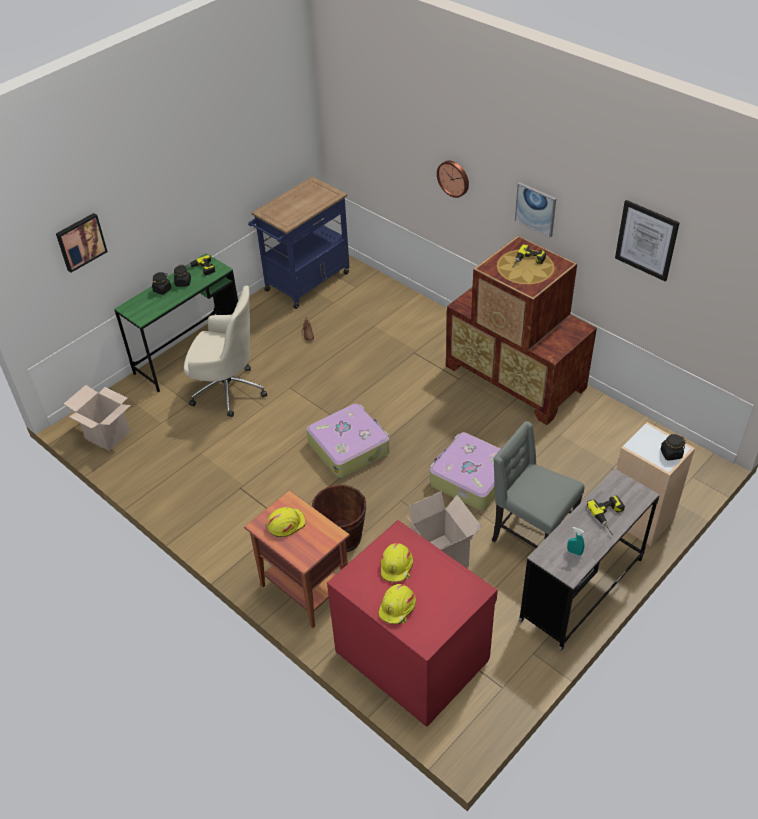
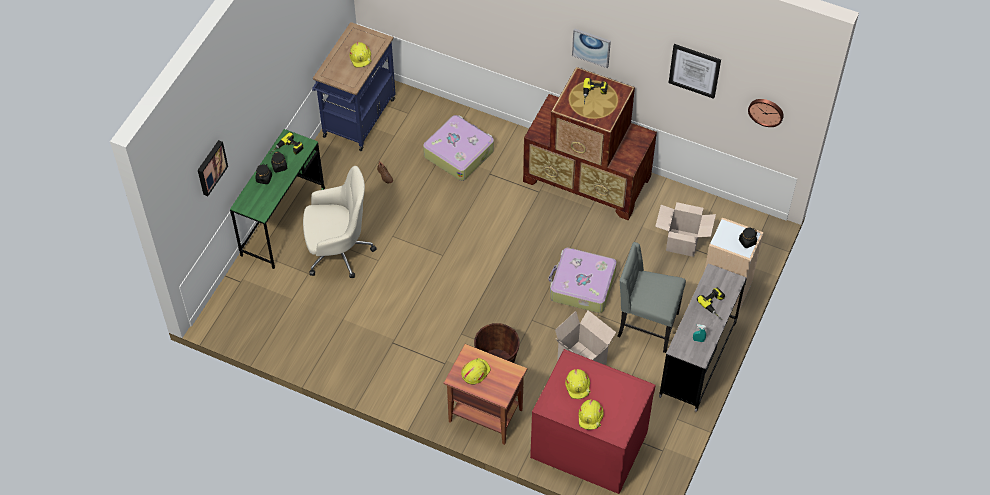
camera: 20 degrees left, 10 degrees up
(107, 435) = (249, 322): cardboard box -> cardboard box (682, 243)
(306, 204) = (361, 58): none -> yellow hard hat
(349, 447) = (469, 282): suitcase -> suitcase (459, 153)
(454, 178) = (507, 22): wall clock -> wall clock (766, 111)

